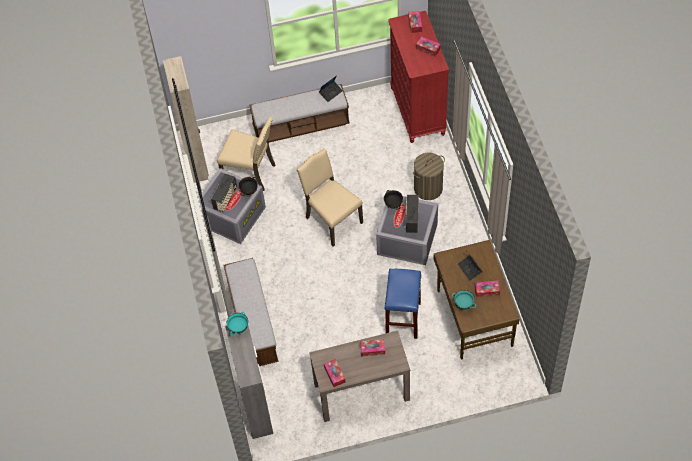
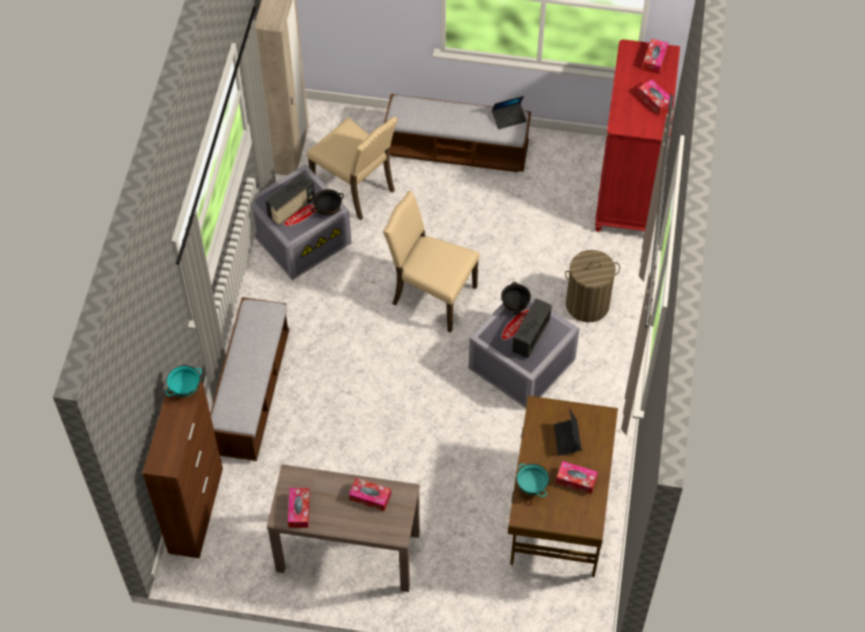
camera: 20 degrees right, 0 degrees up
(255, 406) = (196, 509): grey cabinet -> brown cabinet
(332, 220) = (431, 296): beige chair -> beige chair turned 45 degrees counterclockwise
(403, 318) = (458, 472): blue stool -> none

